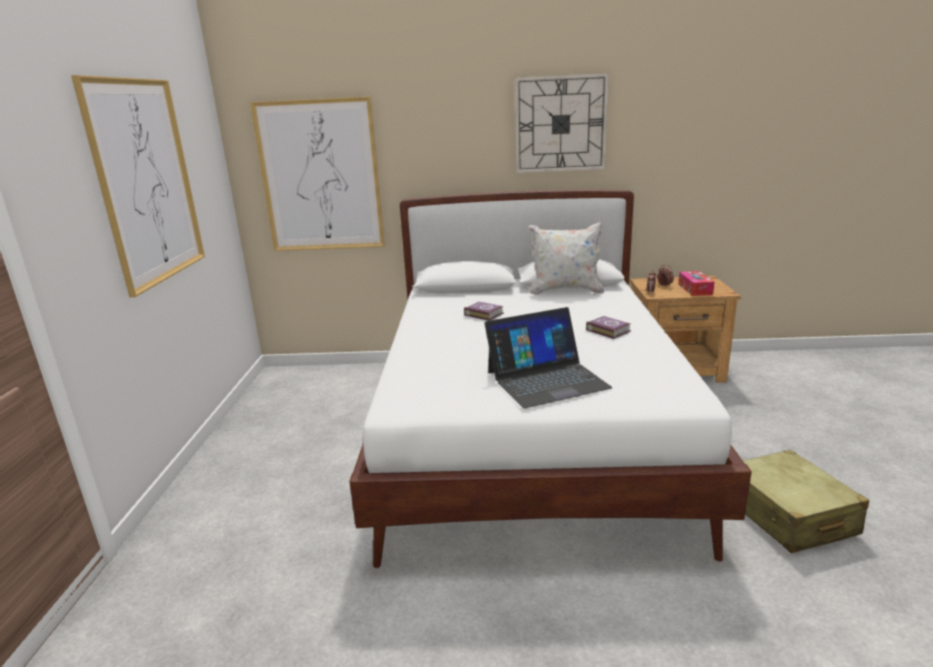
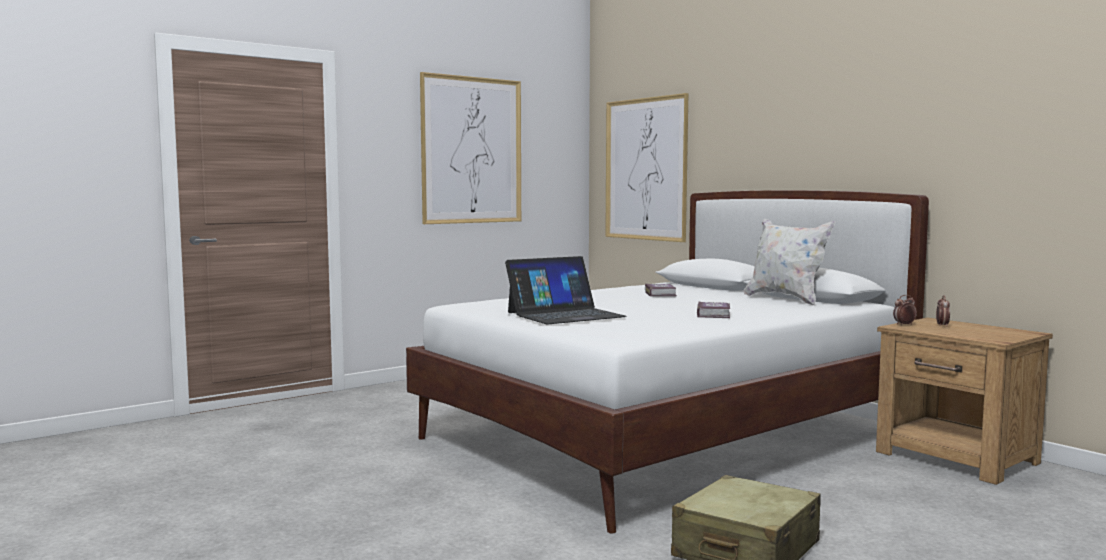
camera: 50 degrees right, 15 degrees down
(546, 379) = (565, 314): laptop -> laptop turned 60 degrees counterclockwise
(560, 124) = (854, 115): wall clock -> none
(695, 289) = (968, 333): tissue box -> none

